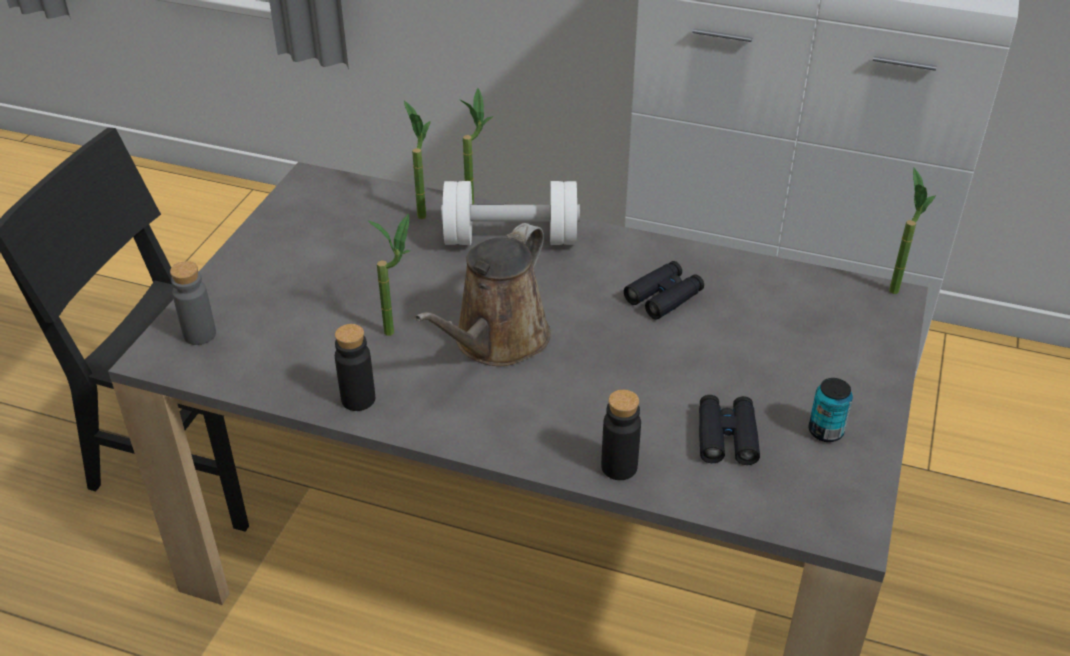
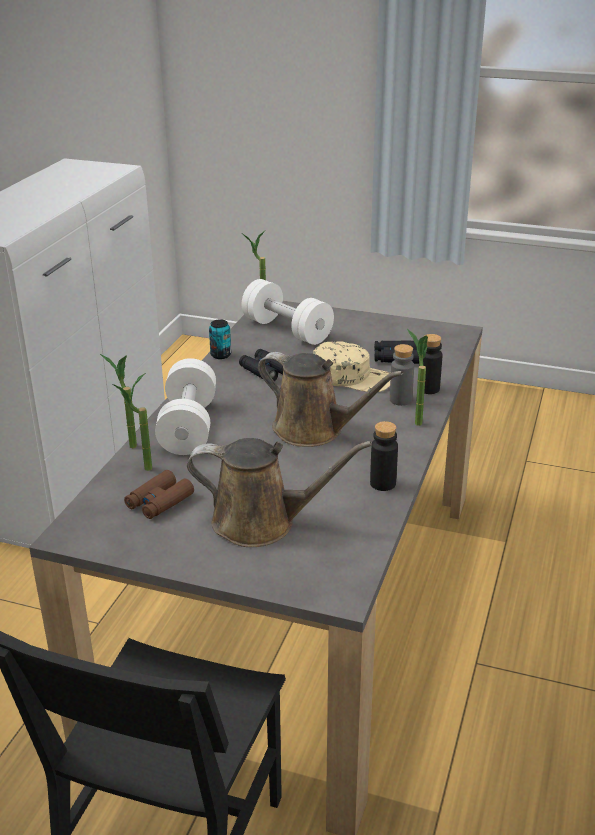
camera: 90 degrees left, 10 degrees down
(199, 334) = (310, 572): grey bottle -> grey bottle (400, 400)
(299, 300) = (262, 522): none -> brown watering can
(355, 228) = (159, 502): none -> brown binoculars
(399, 330) = (302, 471): potted plant -> potted plant (414, 420)
(653, 382) = (352, 377): none -> beige cap
(805, 316) = (287, 330): none -> white dumbbell
(825, 431) = (387, 332): can -> can (220, 355)

